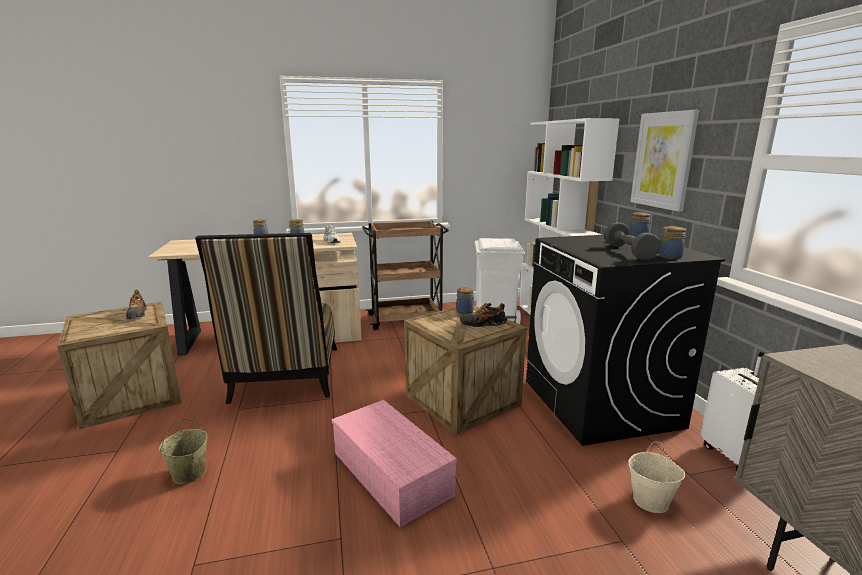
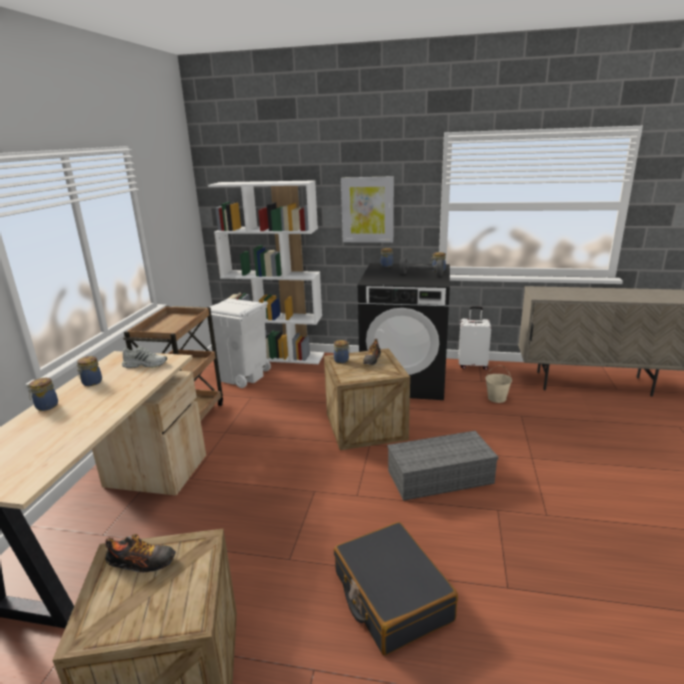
camera: 65 degrees left, 5 degrees up
(189, 474) = (391, 596): beige bucket -> black suitcase
(285, 377) = (245, 518): chair -> none
(393, 474) = (441, 476): pink storage box -> grey storage box

